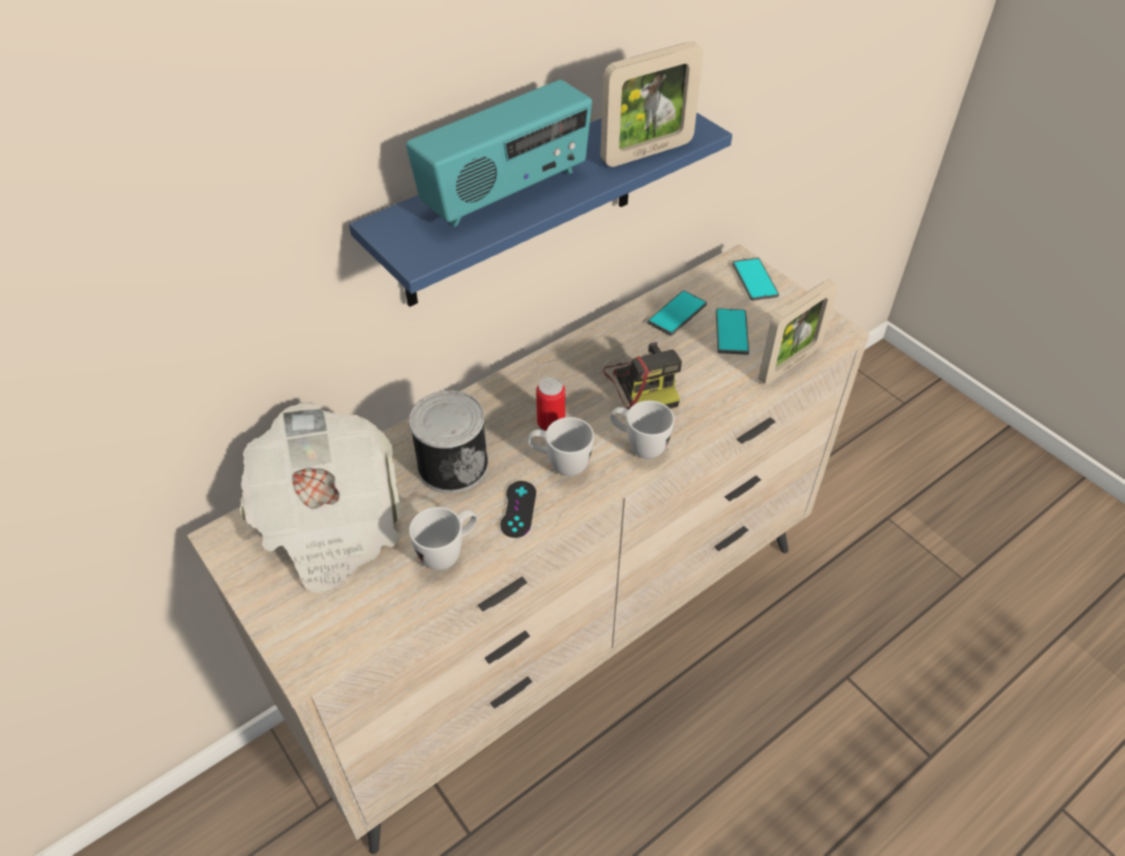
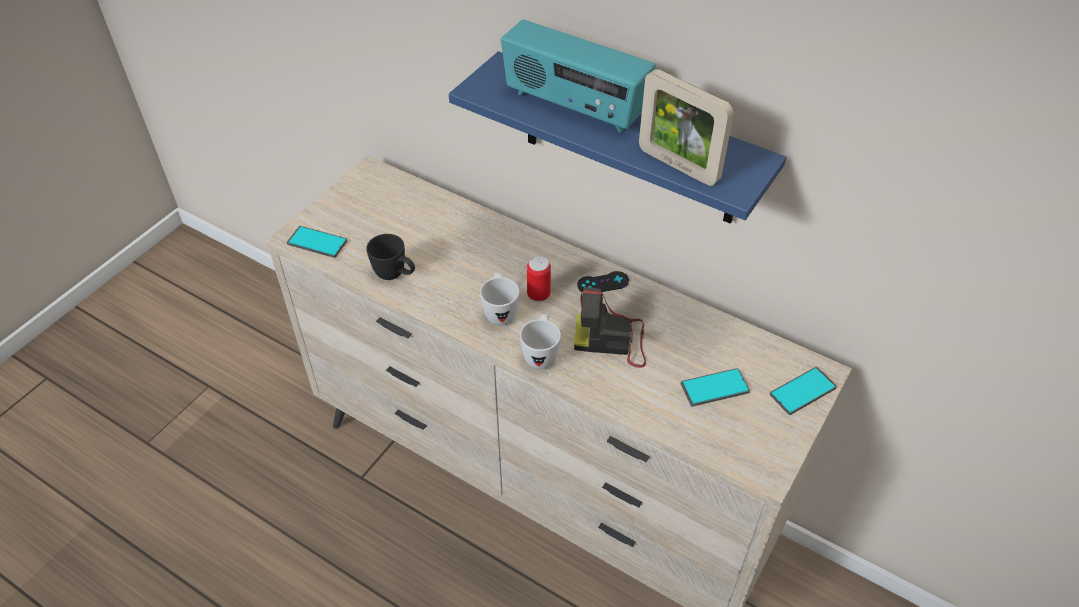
camera: 70 degrees right, 0 degrees up
(330, 523) = (398, 211): newspaper -> none
(448, 552) = (395, 275): white mug -> black mug
(452, 463) = (474, 252): can -> none
(518, 509) = (447, 300): black game controller -> black game controller (603, 283)
(643, 384) = (612, 340): camera -> camera turned 45 degrees clockwise
(677, 314) = (715, 343): phone -> phone (317, 242)
(789, 364) = (696, 440): picture frame -> none

